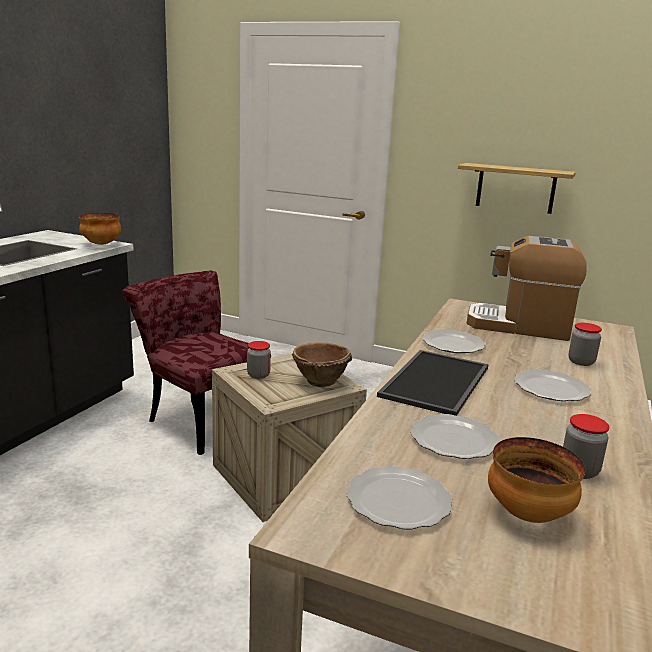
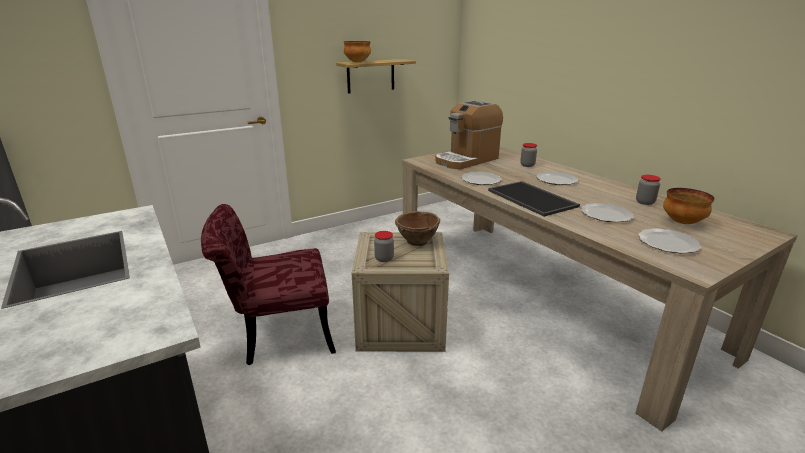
camera: 55 degrees left, 5 degrees up
(101, 244) = (126, 217): bowl -> bowl (357, 62)

